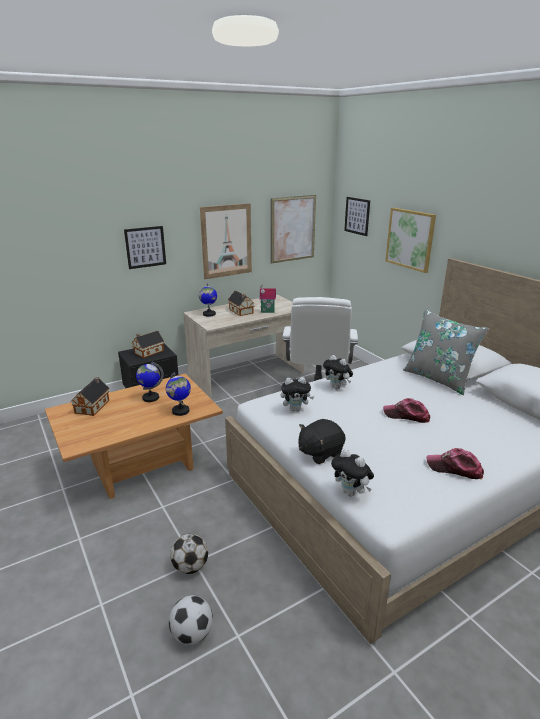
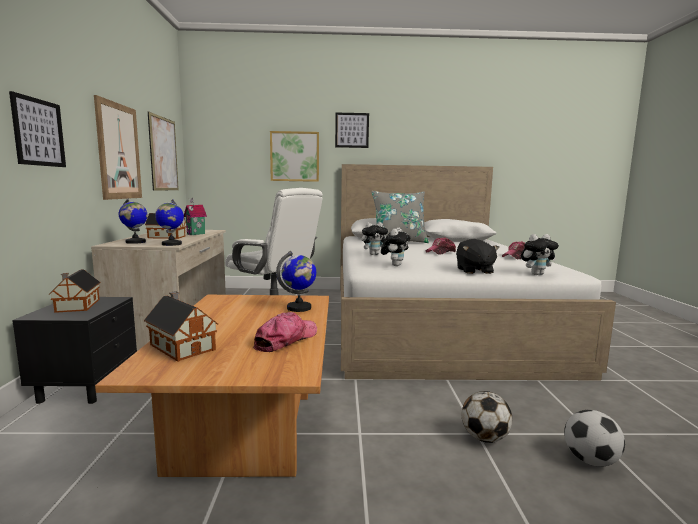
camera: 60 degrees left, 15 degrees down
(119, 428) = (286, 339): none -> cap
(150, 398) = (234, 315): globe -> globe (171, 244)
(357, 216) = (222, 144): picture -> picture (352, 130)

